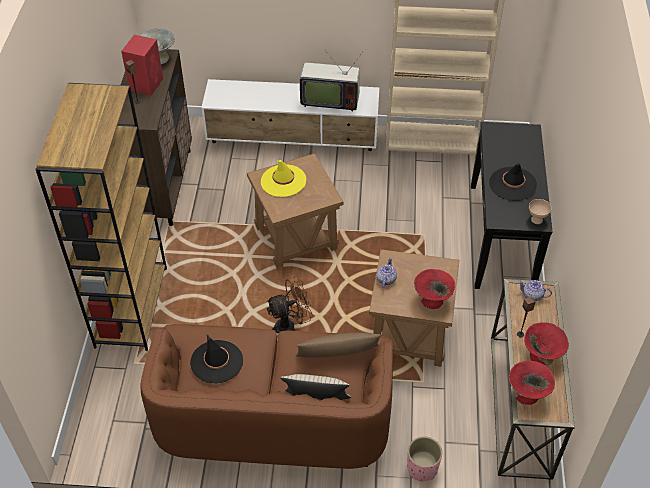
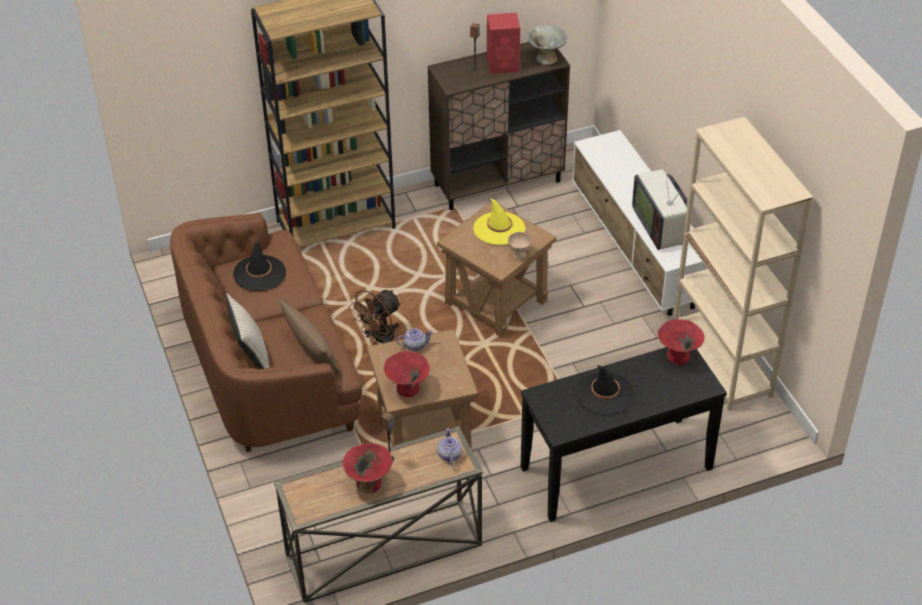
camera: 65 degrees right, 5 degrees down
(290, 326) = (379, 339): brown fan -> brown fan turned 90 degrees clockwise
(422, 468) = (265, 493): pink planter -> none
(526, 395) = (313, 483): red bowl -> red bowl (678, 356)
(537, 220) = (562, 429): beige bowl -> beige bowl (519, 255)

